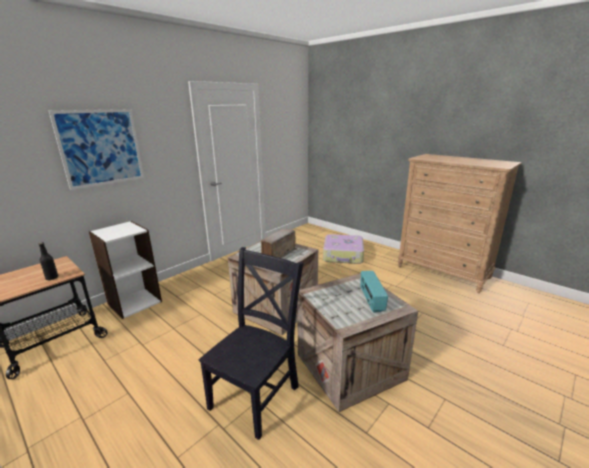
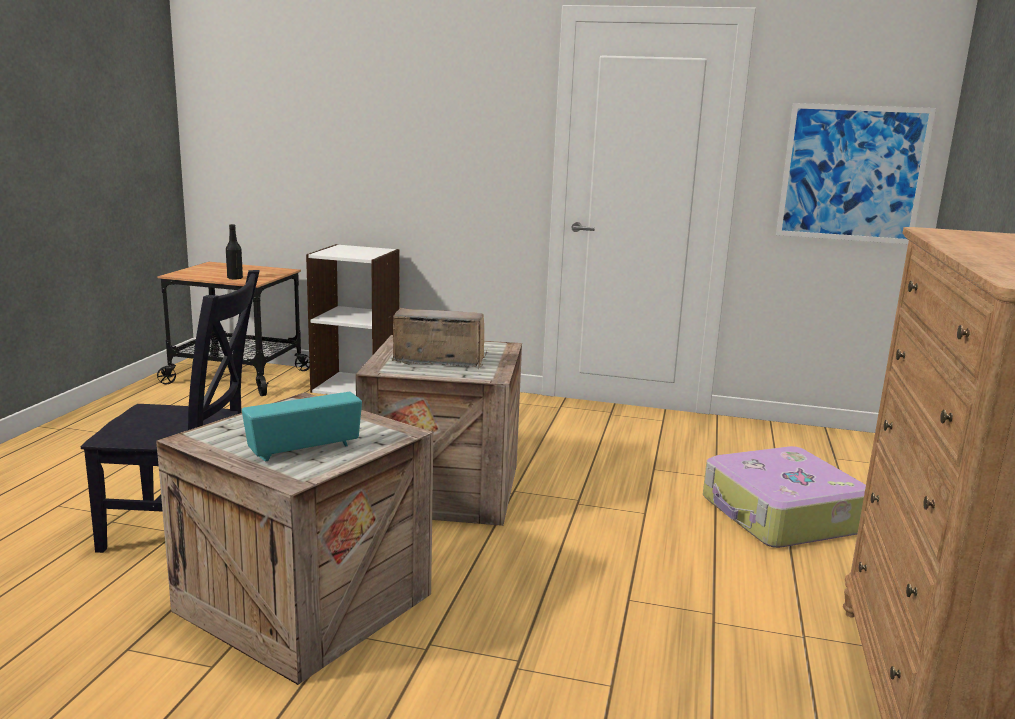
camera: 60 degrees right, 5 degrees down
(101, 148) = (382, 116): picture -> picture (852, 173)

